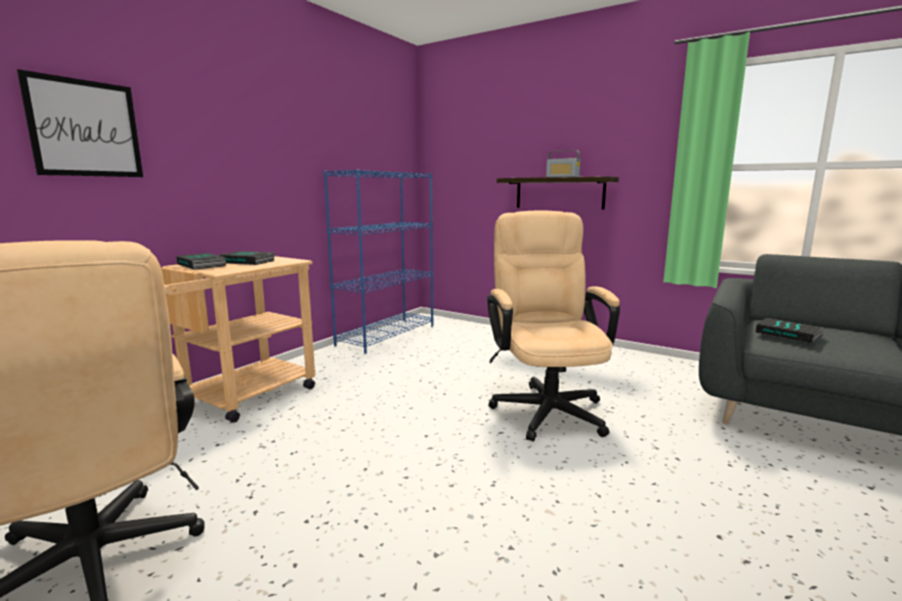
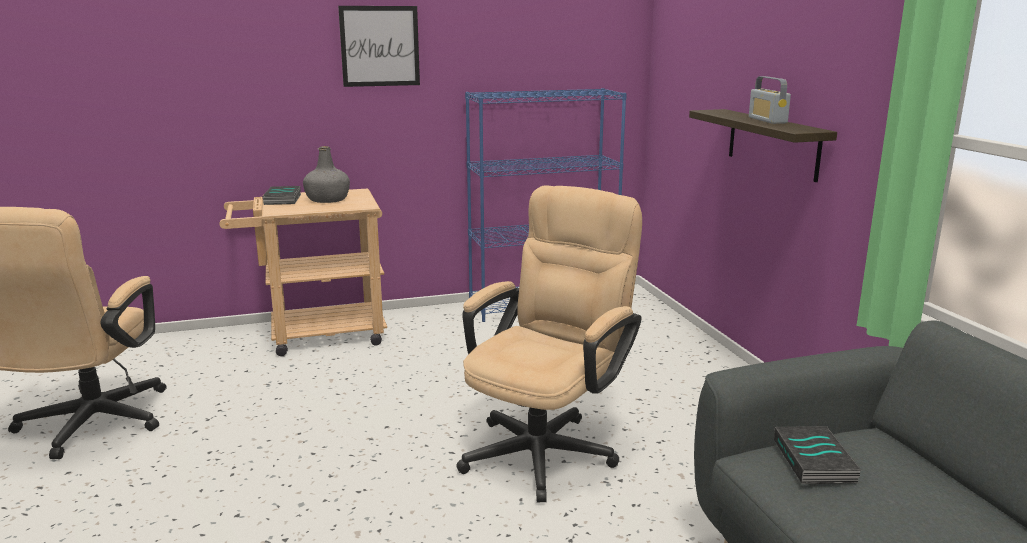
camera: 40 degrees right, 5 degrees up
(85, 128) = (205, 70): picture -> picture (380, 46)
(248, 261) = (328, 200): book -> grey bottle

